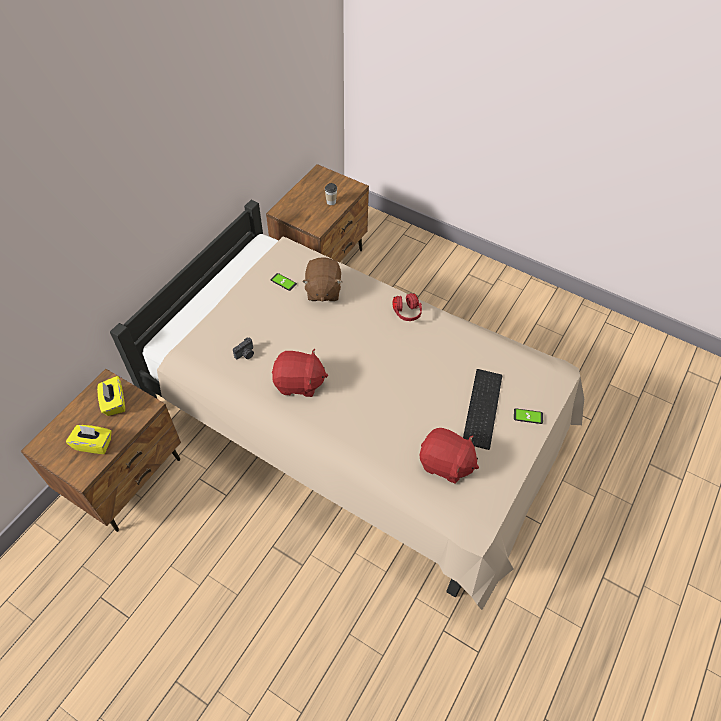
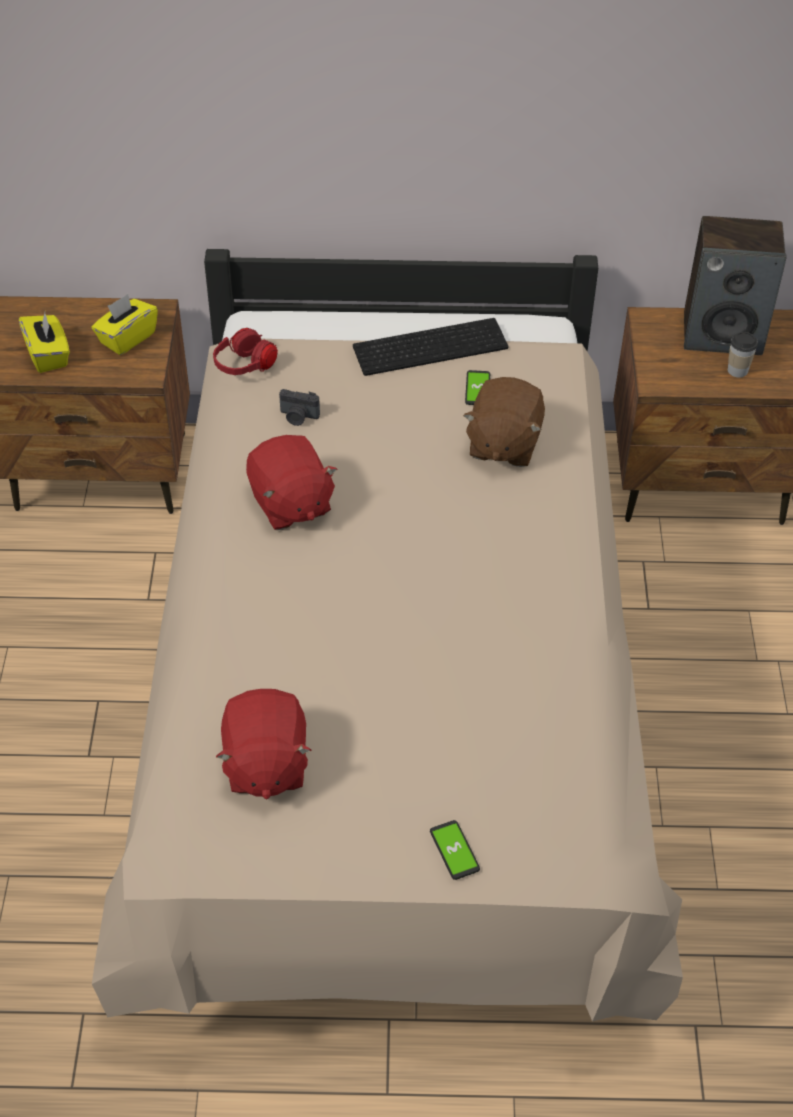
camera: 60 degrees right, 5 degrees down
(307, 194) = (723, 334): none -> speaker
(323, 290) = (503, 444): brown plush toy -> brown plush toy turned 45 degrees counterclockwise
(406, 313) = (549, 574): red headphones -> red headphones (245, 367)
(481, 407) = (421, 767): keyboard -> keyboard (431, 345)

